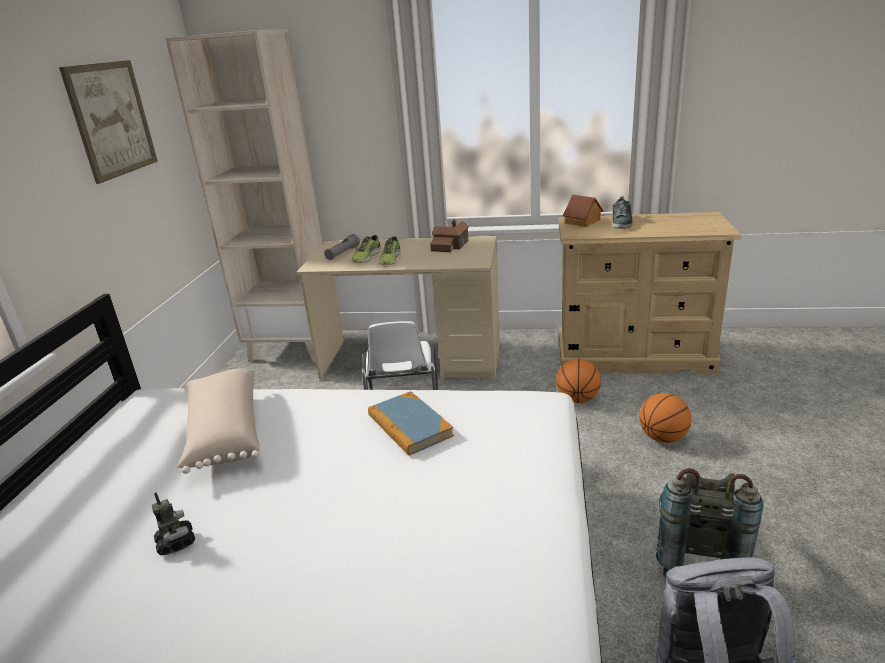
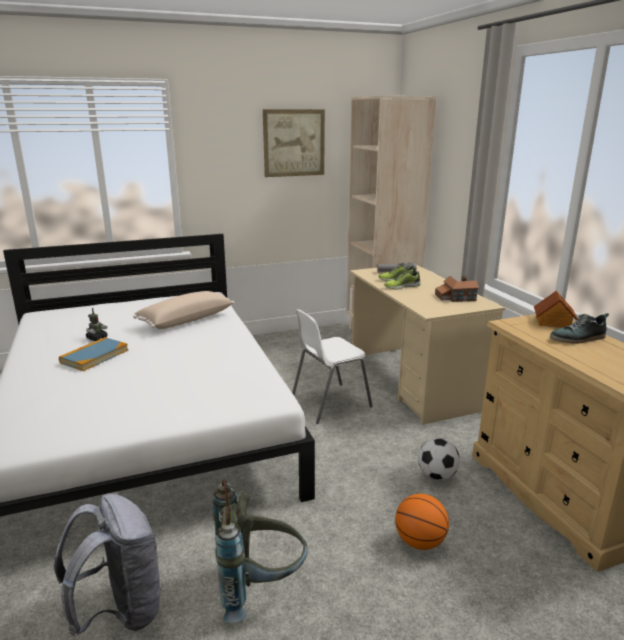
camera: 60 degrees right, 5 degrees down
(409, 426) = (218, 363): book -> book (94, 356)
(577, 399) = (437, 475): basketball -> football

